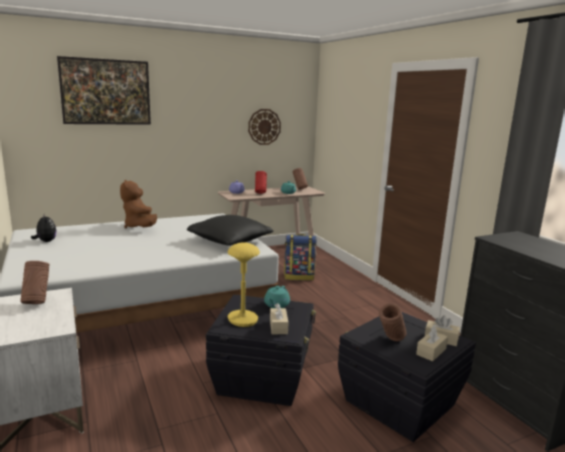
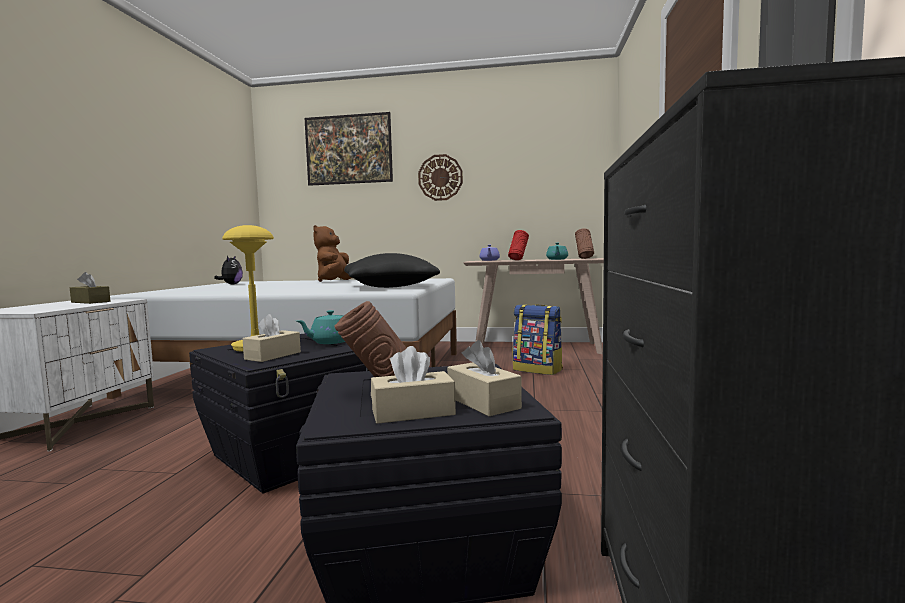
camera: 35 degrees right, 10 degrees down
(37, 302) = (90, 302): brown vase -> brown tissue box
(264, 127) = (535, 177): wall clock -> wall clock (440, 177)

